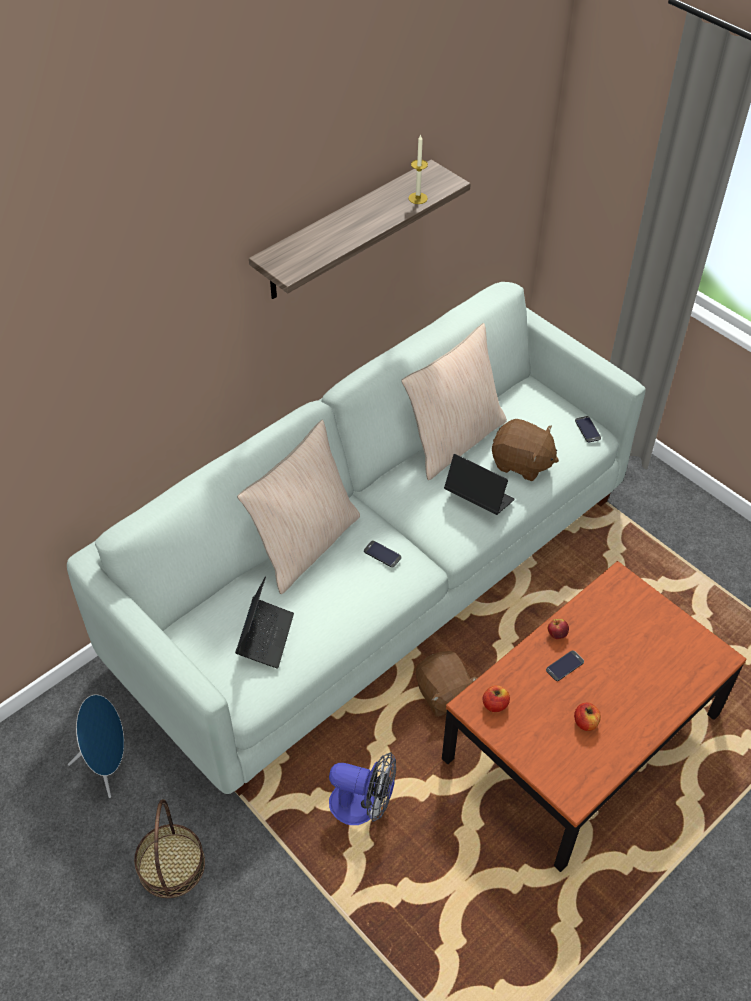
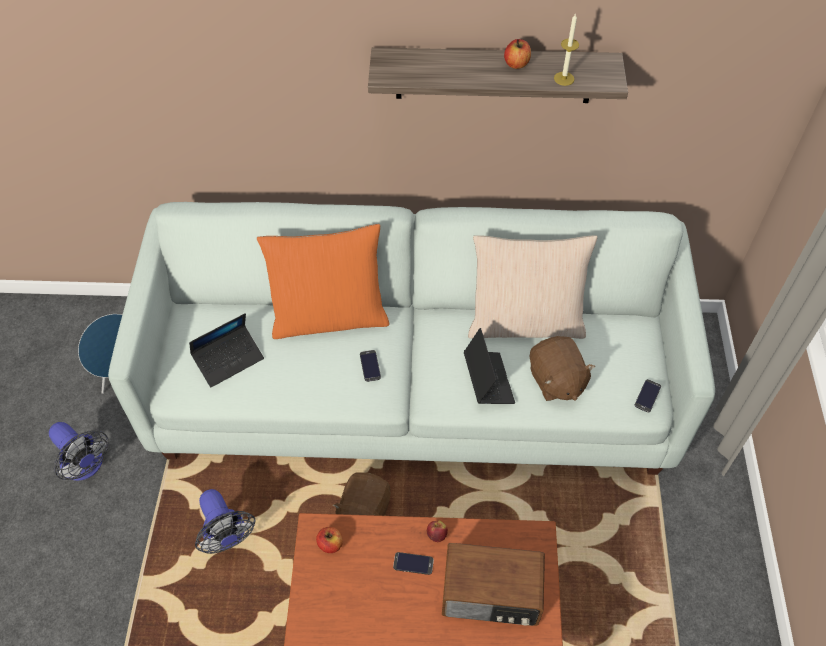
camera: 45 degrees right, 5 degrees up
(171, 865) = (86, 466): basket -> fan
(305, 544) = (329, 316): beige pillow -> orange pillow
(585, 722) = (376, 619): apple -> apple (516, 64)
(636, 640) = (491, 595): none -> radio

